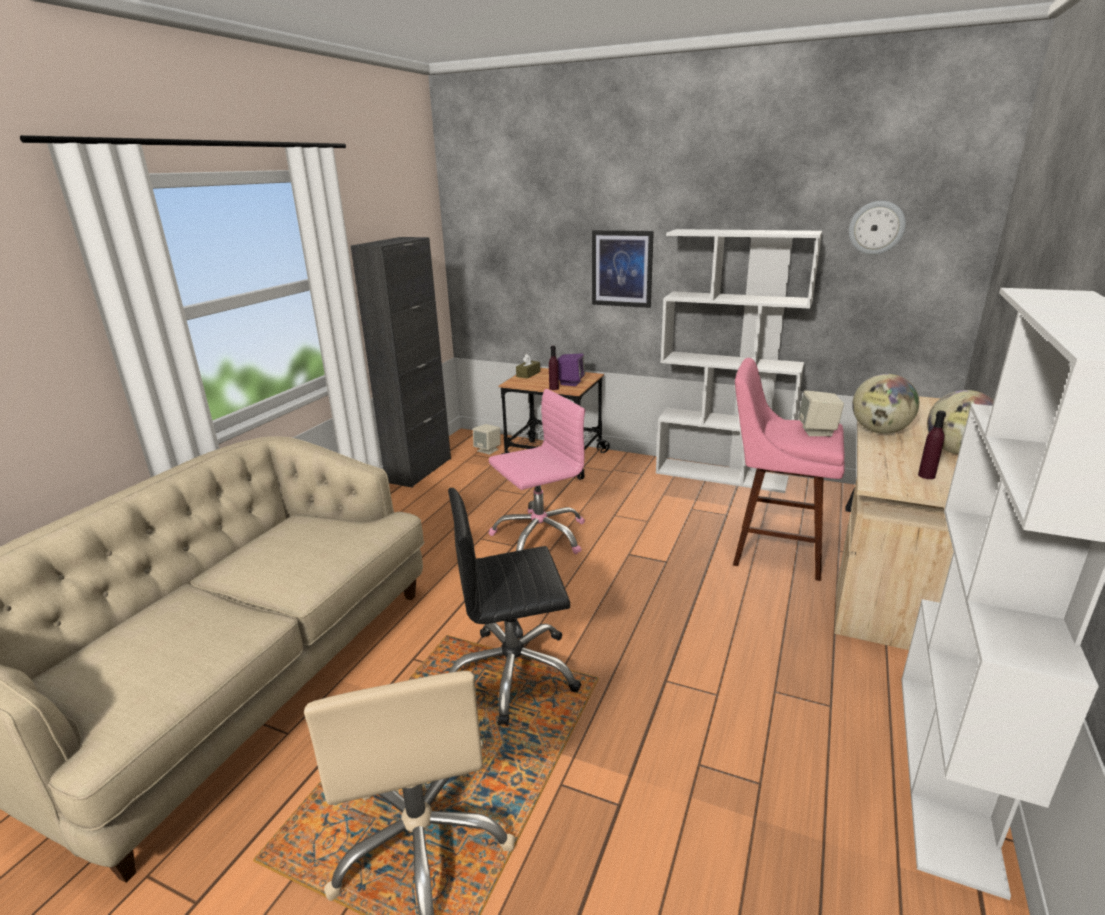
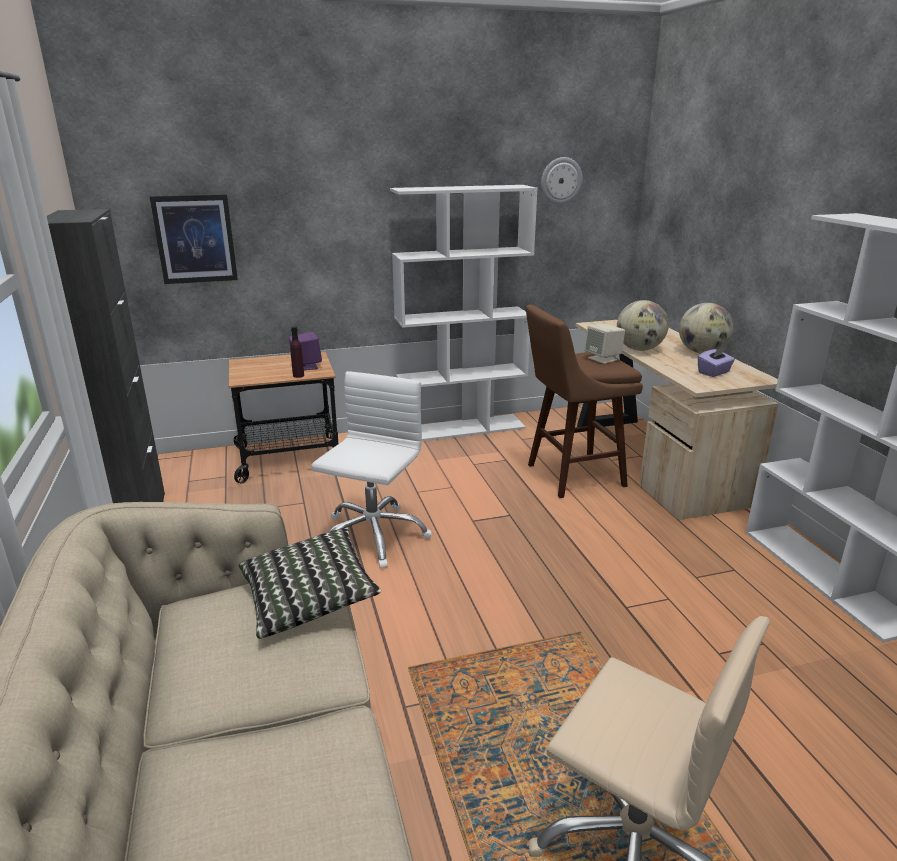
camera: 40 degrees left, 0 degrees up
(351, 542) = (309, 599): none -> pillow
(488, 450) = (200, 471): beige speaker -> none
(513, 673) = (512, 666): black office chair -> none
(528, 374) = (244, 367): brown tissue box -> none
(540, 535) = (373, 535): pink office chair -> white office chair
(622, 268) = (332, 233): picture -> picture (195, 239)
(772, 550) = (571, 476): pink stool -> brown stool
(926, 475) = (714, 372): purple bottle -> purple tissue box

